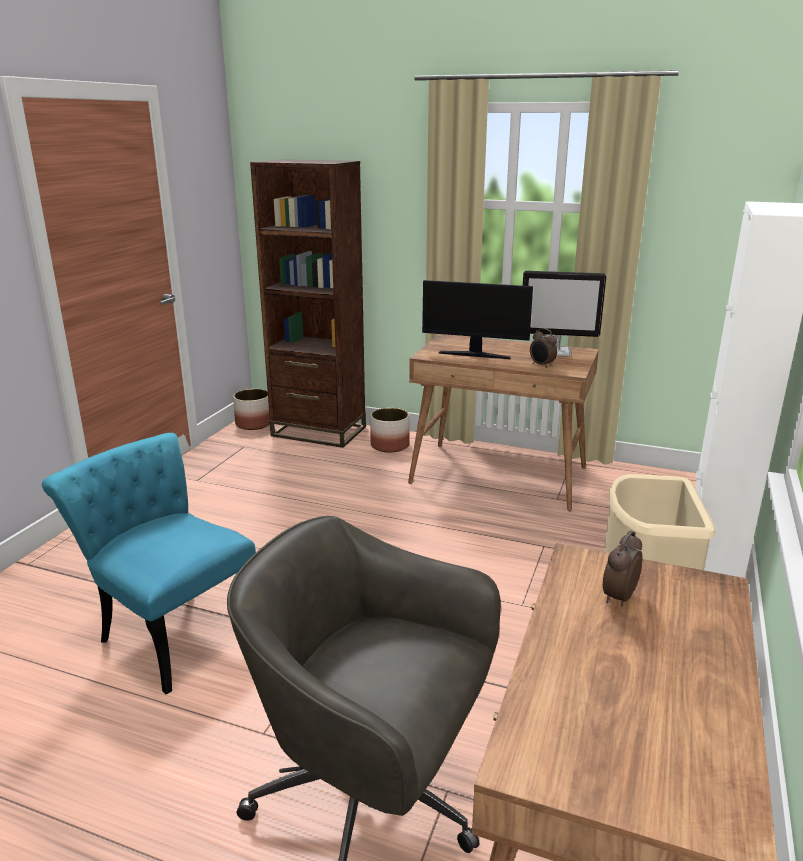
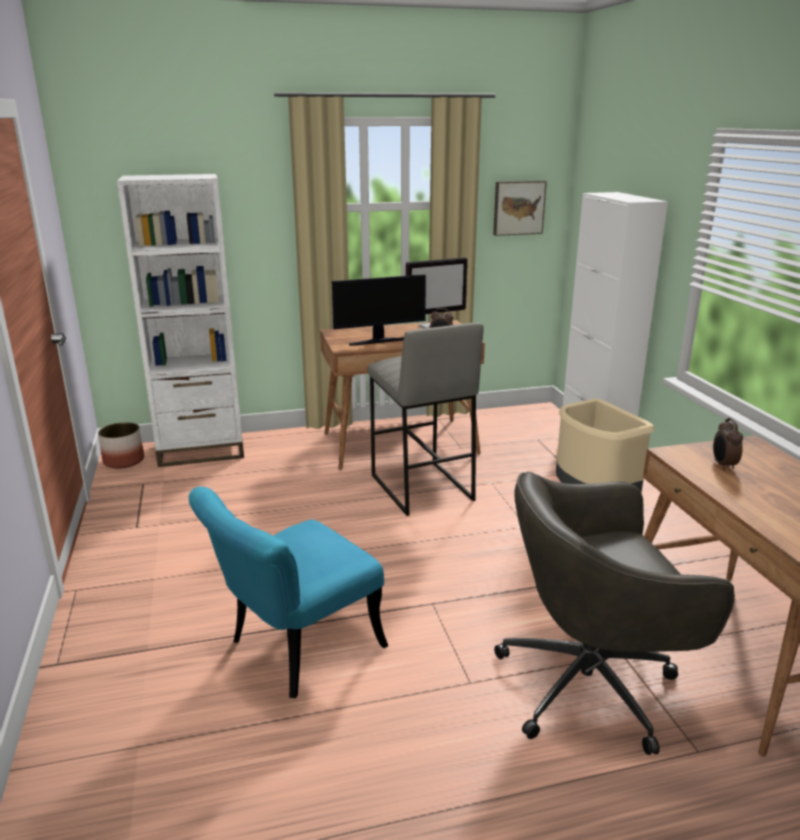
camera: 35 degrees left, 0 degrees up
(171, 629) = (294, 651): turquoise chair -> turquoise chair turned 45 degrees counterclockwise
(318, 431) = (201, 450): brown bookcase -> white bookcase
(390, 445) = (283, 444): planter -> none
(462, 525) = (420, 487): none -> grey stool
(709, 219) = (518, 207): none -> picture

